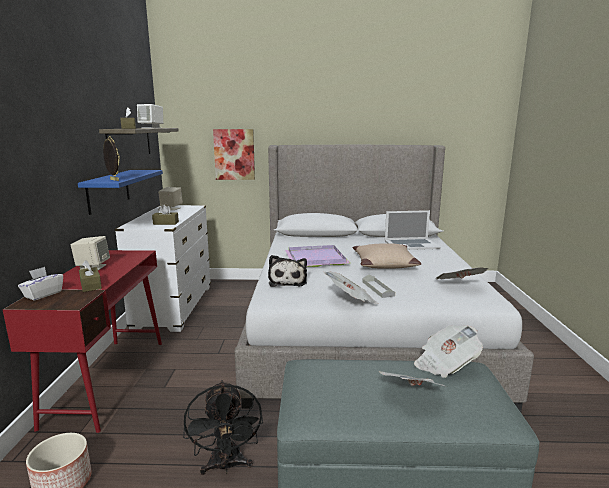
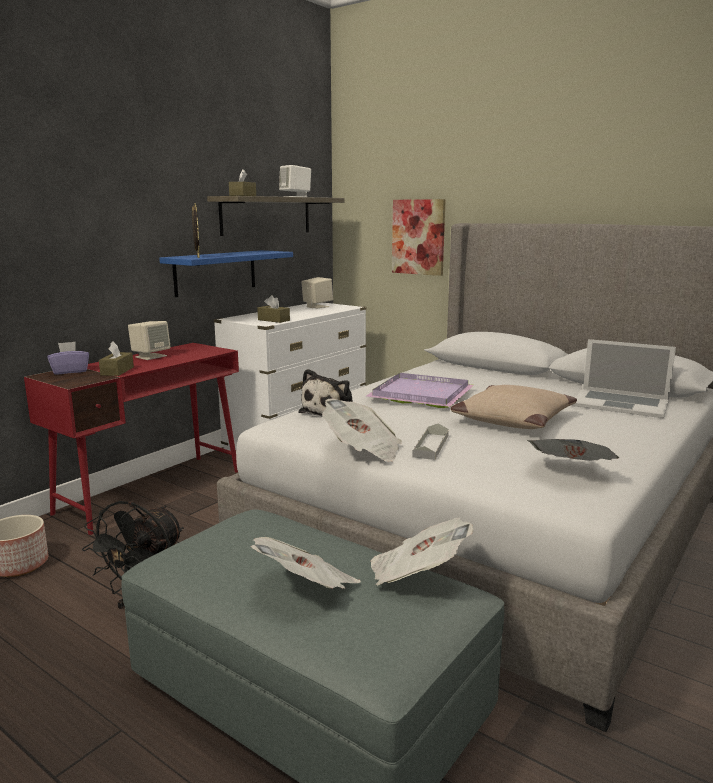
camera: 35 degrees right, 0 degrees up
(43, 294) = (70, 371): white tissue box -> purple tissue box

